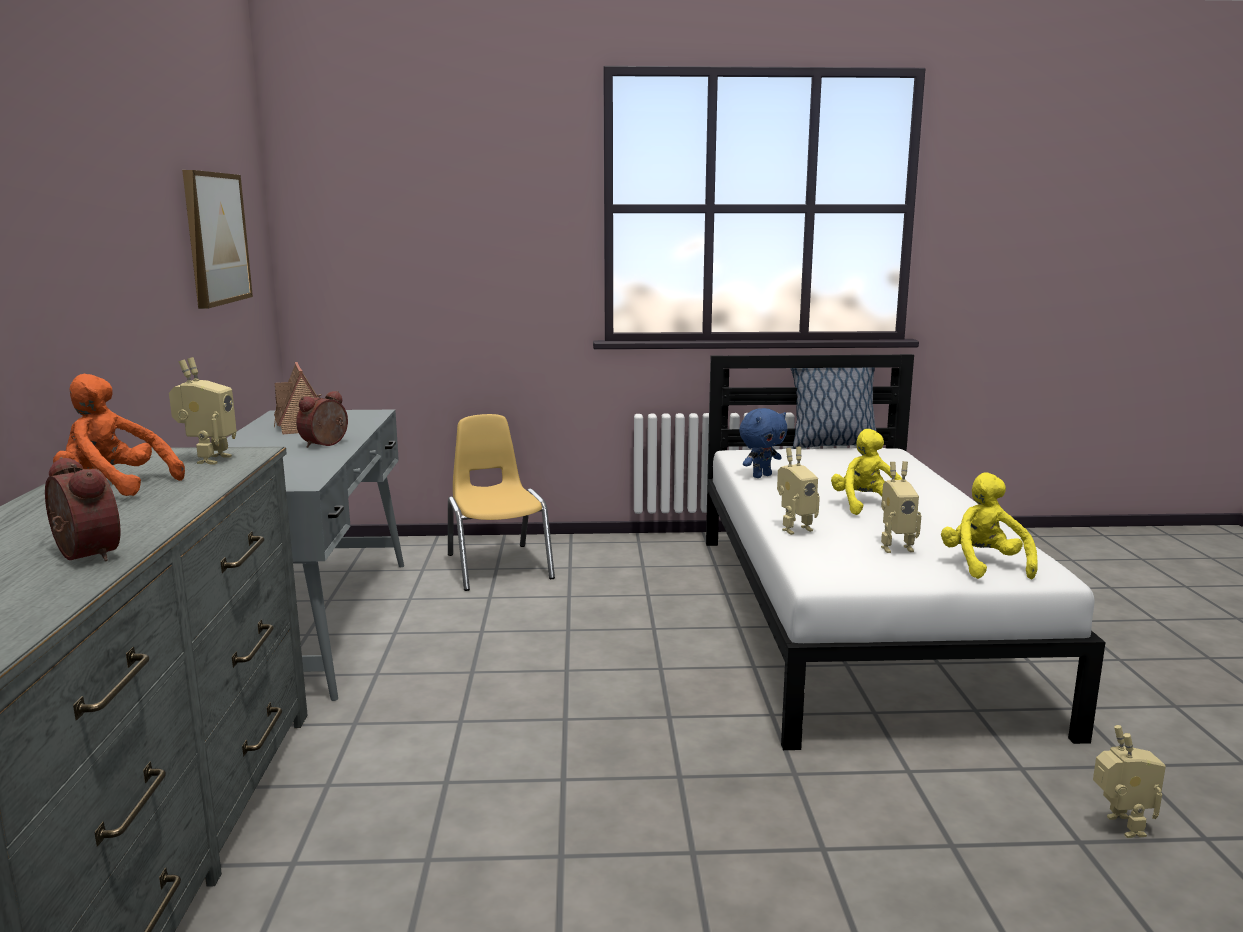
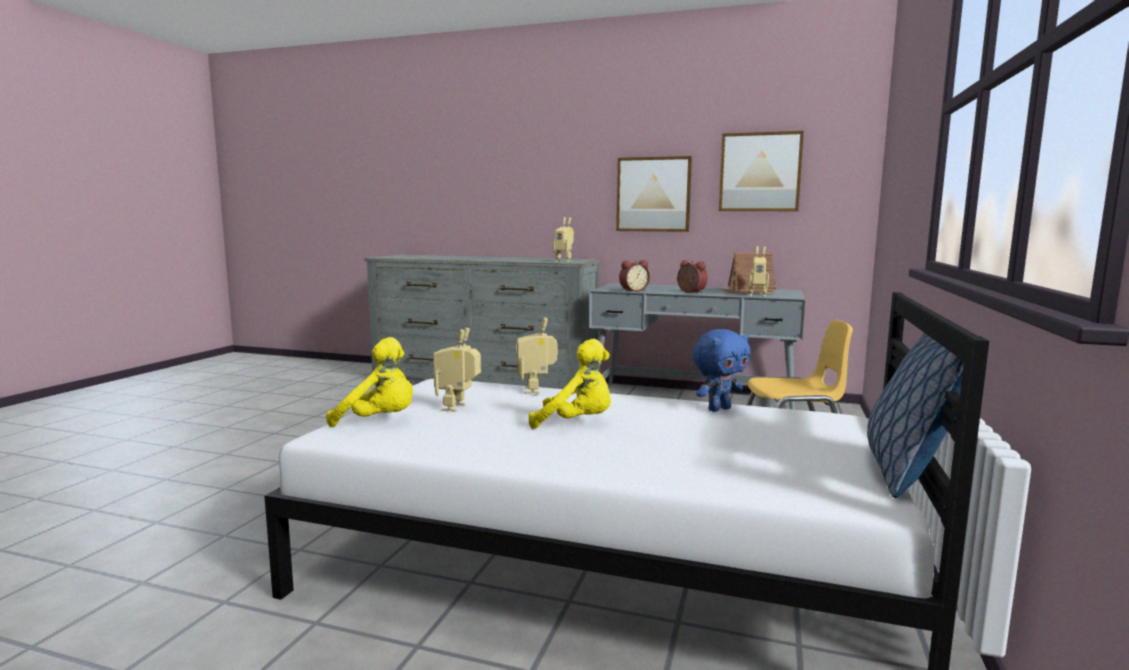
camera: 110 degrees right, 5 degrees down
(82, 555) = (456, 258): alarm clock -> alarm clock (633, 291)
(115, 486) = (534, 259): orange plush toy -> none
(141, 287) = (653, 194): none -> picture
(761, 476) = (718, 409): blue plush toy -> blue plush toy turned 105 degrees counterclockwise
(1120, 827) = (206, 555): toy robot -> toy robot (757, 295)

